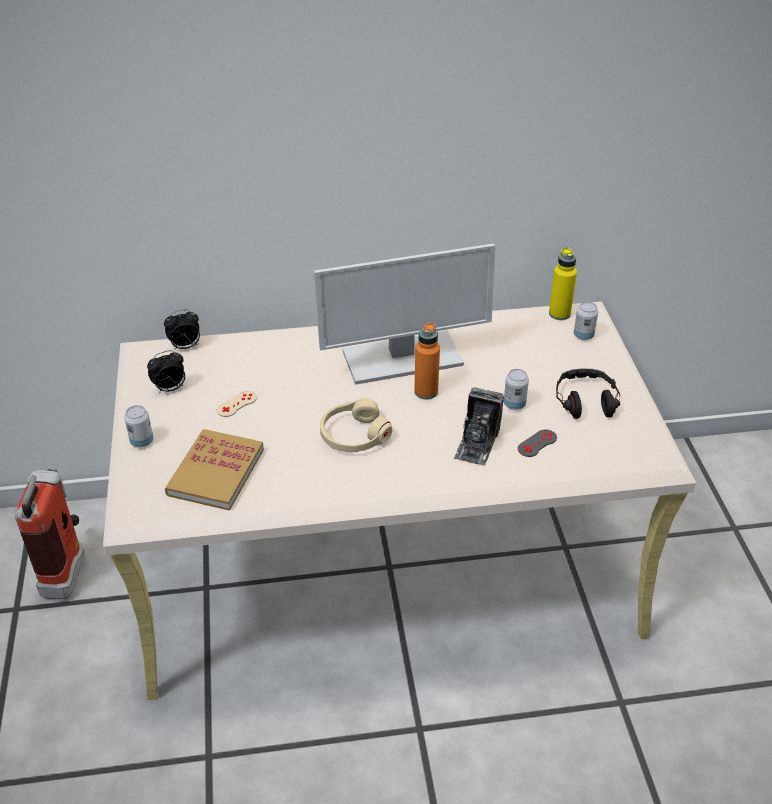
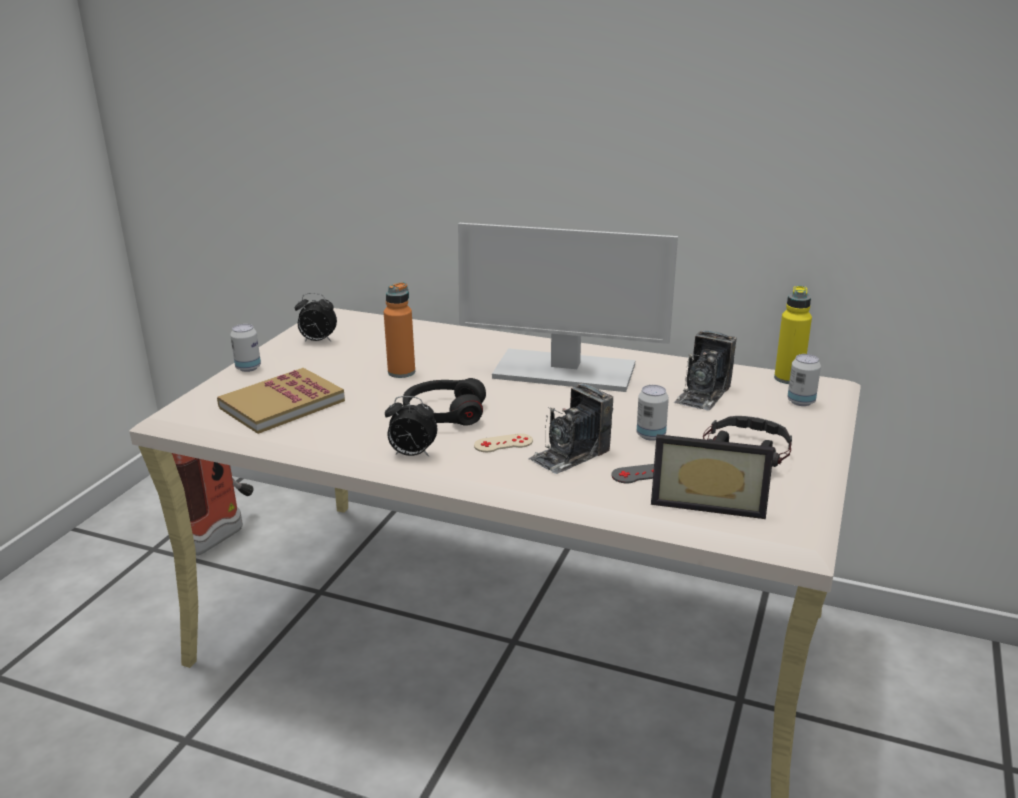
camera: 30 degrees right, 15 degrees down
(185, 347) = (366, 318): alarm clock -> alarm clock (412, 454)
(237, 404) = (362, 364): beige game controller -> beige game controller (503, 443)
(354, 435) = (444, 414): beige headphones -> black headphones
(426, 392) = (560, 401): orange bottle -> orange bottle (401, 372)
(516, 350) = (703, 394): none -> camera
(594, 452) = (708, 501): none -> picture frame

